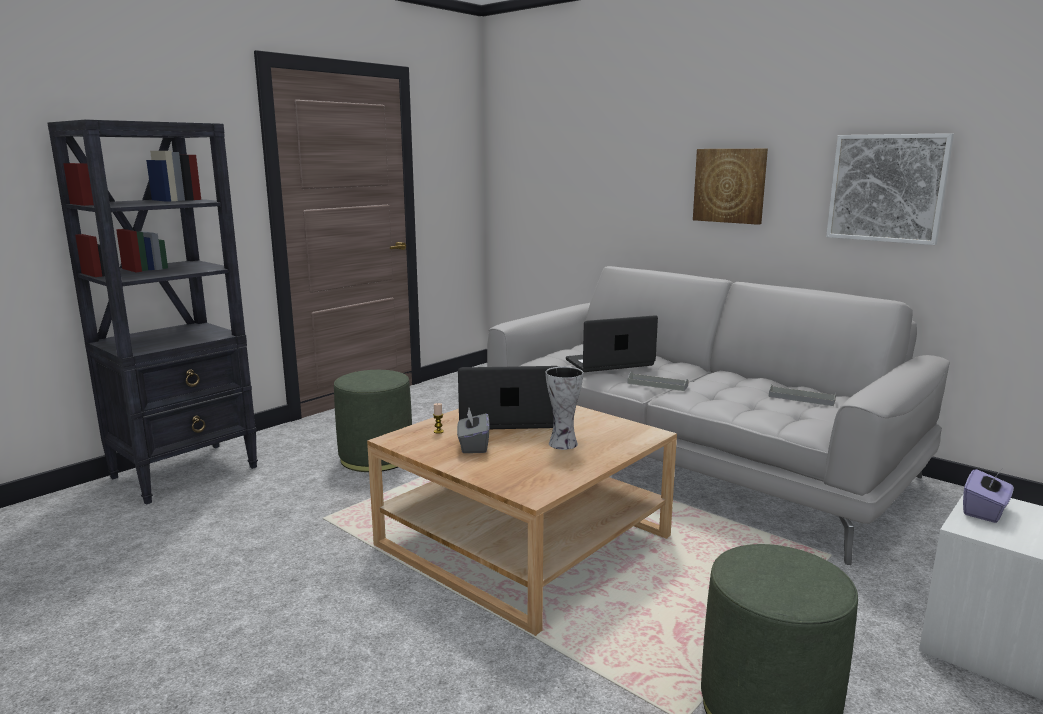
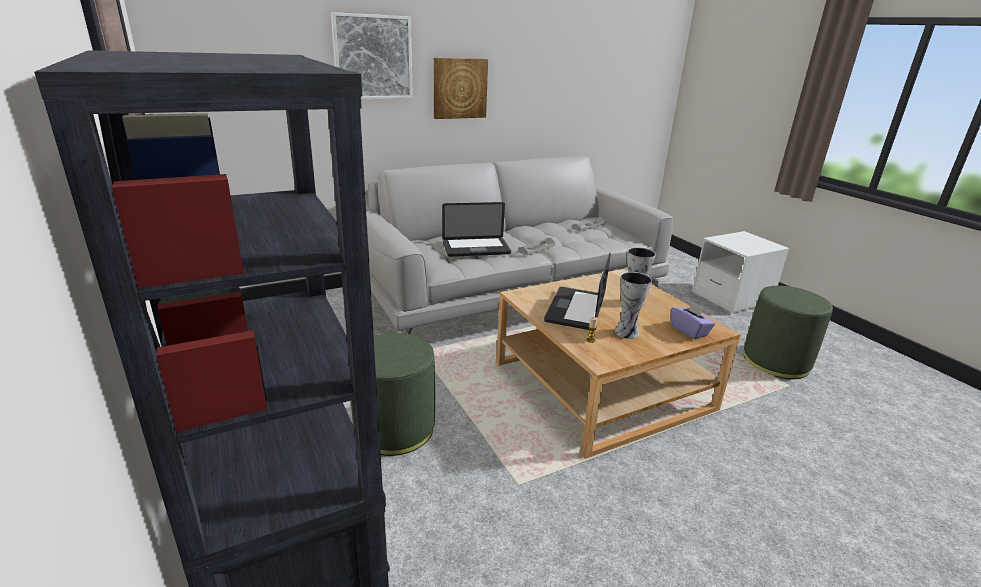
camera: 70 degrees left, 10 degrees up
(473, 446) = (627, 332): grey tissue box -> vase
(609, 363) = (476, 248): laptop -> laptop turned 105 degrees counterclockwise
(887, 188) = (555, 86): picture -> picture (373, 57)
(984, 511) = (730, 244): purple tissue box -> purple tissue box (689, 331)

